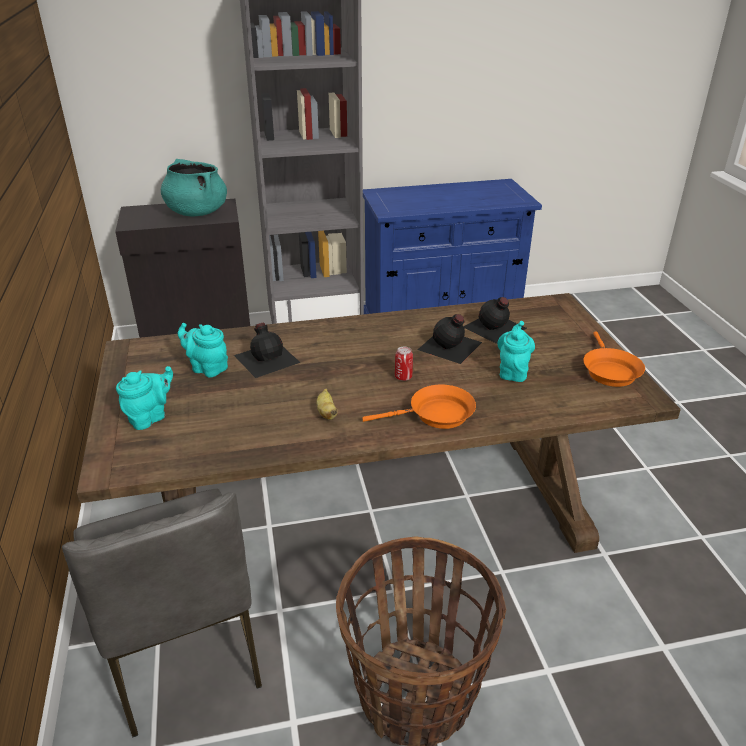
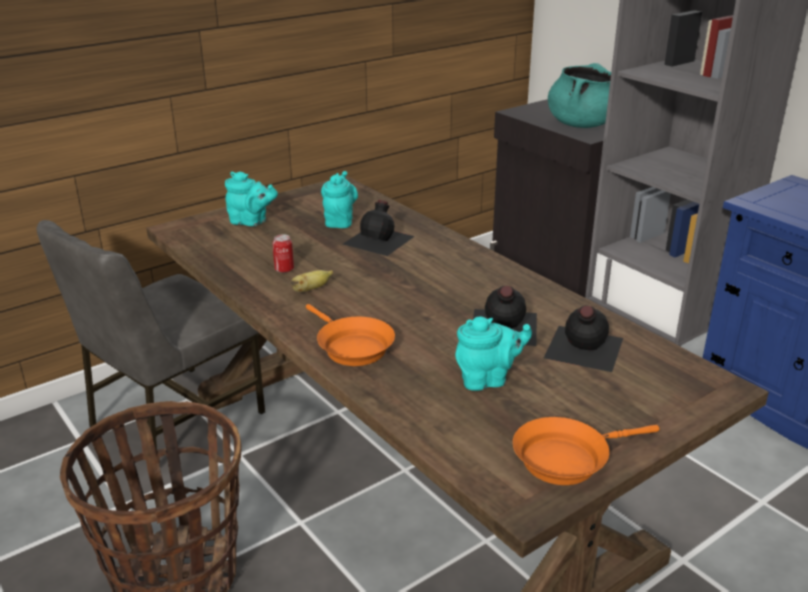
camera: 65 degrees right, 5 degrees down
(403, 377) = (409, 313): can -> can (284, 269)

